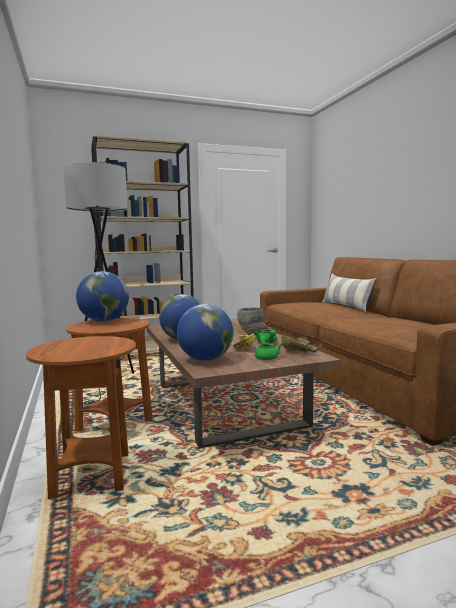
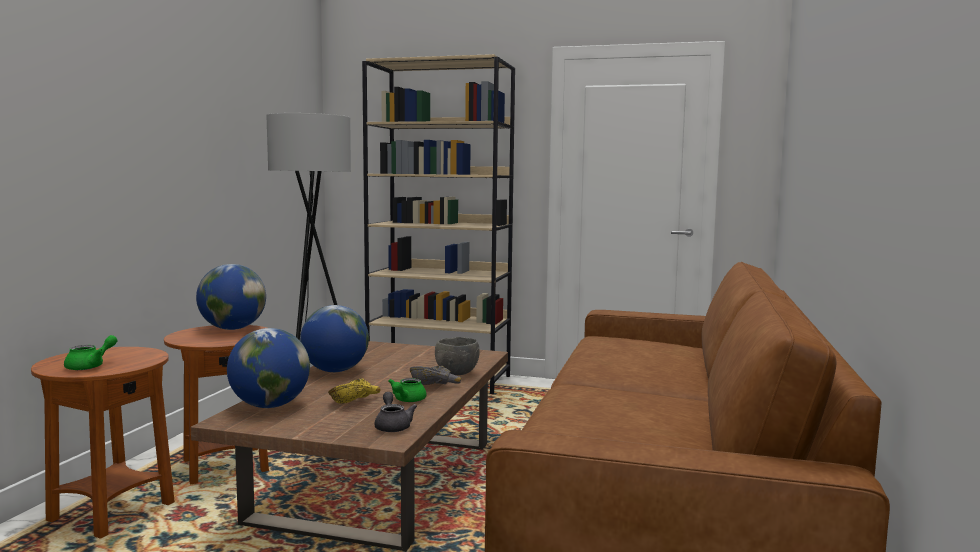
camera: 35 degrees right, 0 degrees up
(266, 357) = (336, 421): green teapot -> green teapot (90, 366)
(299, 352) = (392, 426): brown bowl -> grey teapot
(346, 306) = (686, 363): pillow -> none

